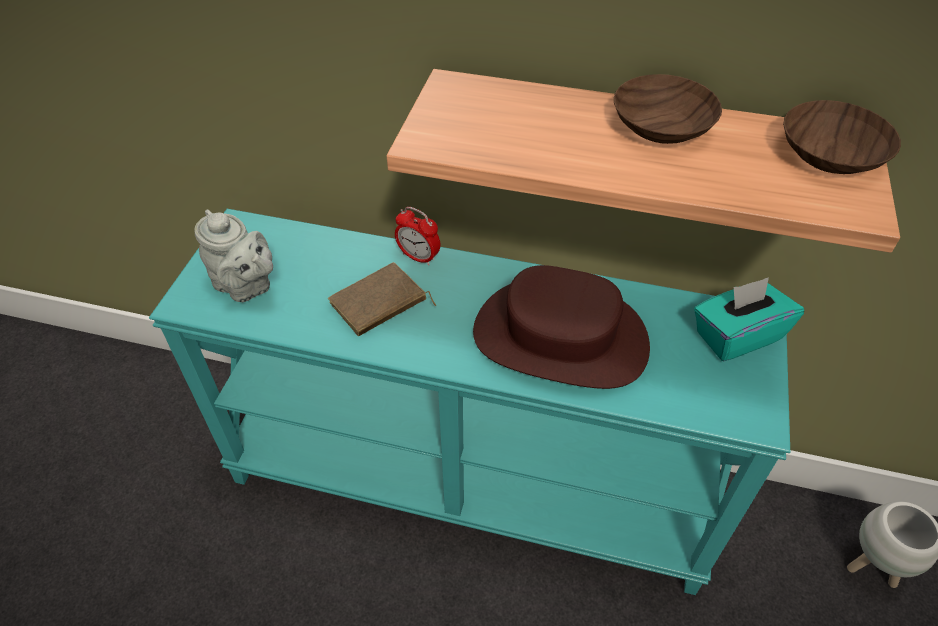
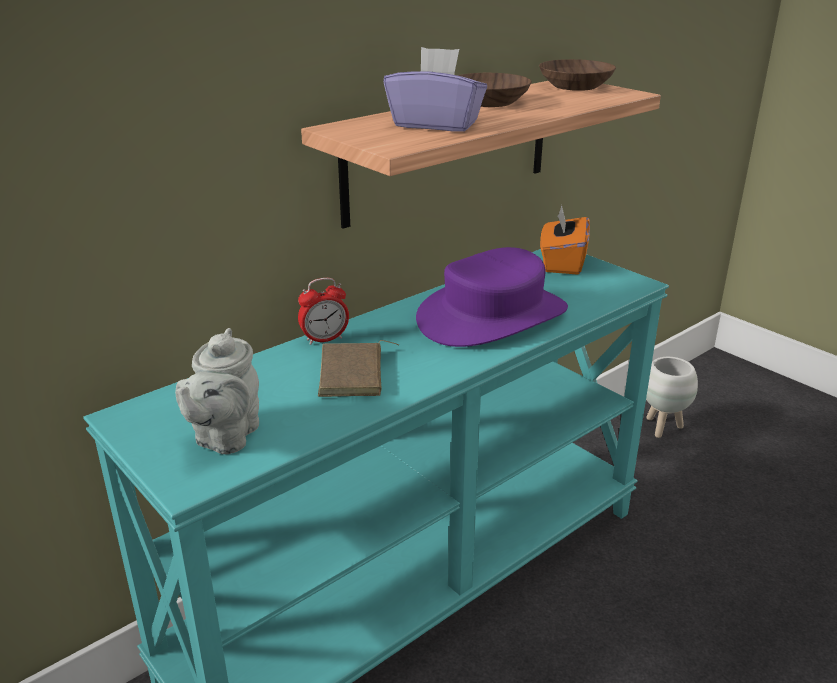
camera: 55 degrees left, 20 degrees down
(245, 287) = (224, 437): grey teapot -> grey teapot turned 120 degrees clockwise
(528, 131) = (436, 124): none -> purple tissue box
(559, 338) = (492, 316): brown hat -> purple hat
(736, 335) = (562, 263): turquoise tissue box -> orange tissue box

